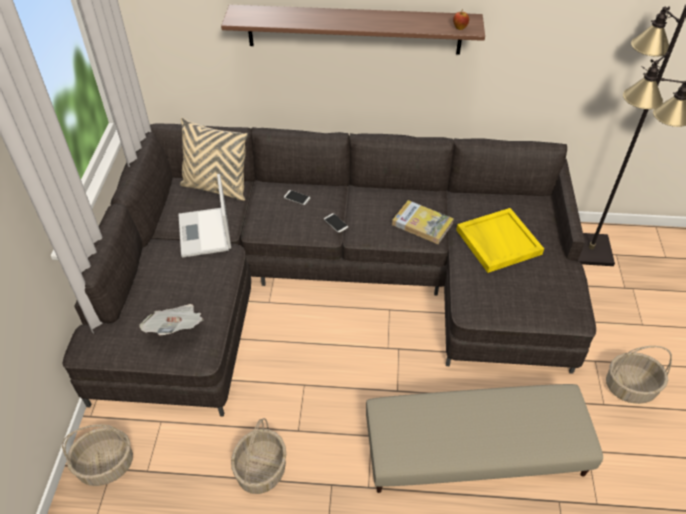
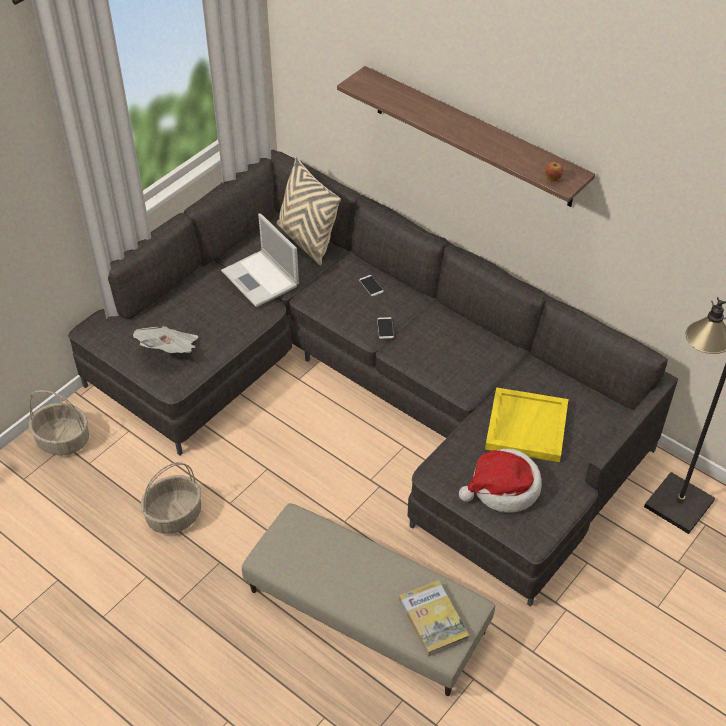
camera: 35 degrees right, 0 degrees up
(205, 233) = (261, 279): laptop -> laptop turned 60 degrees counterclockwise
(422, 224) = (467, 371): book -> book (433, 619)
(526, 293) = (503, 488): none -> hat
(629, 387) = (576, 654): basket -> none

